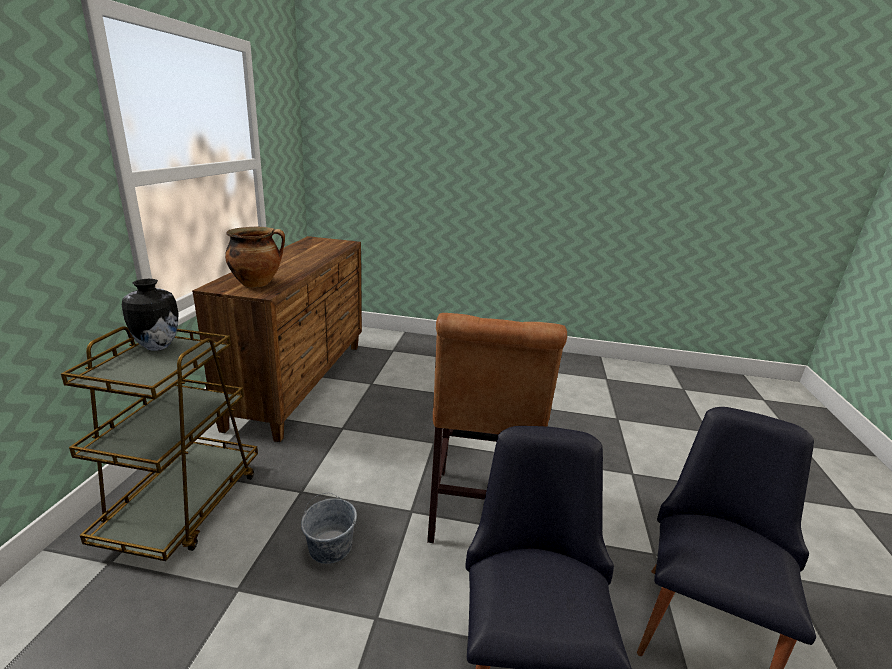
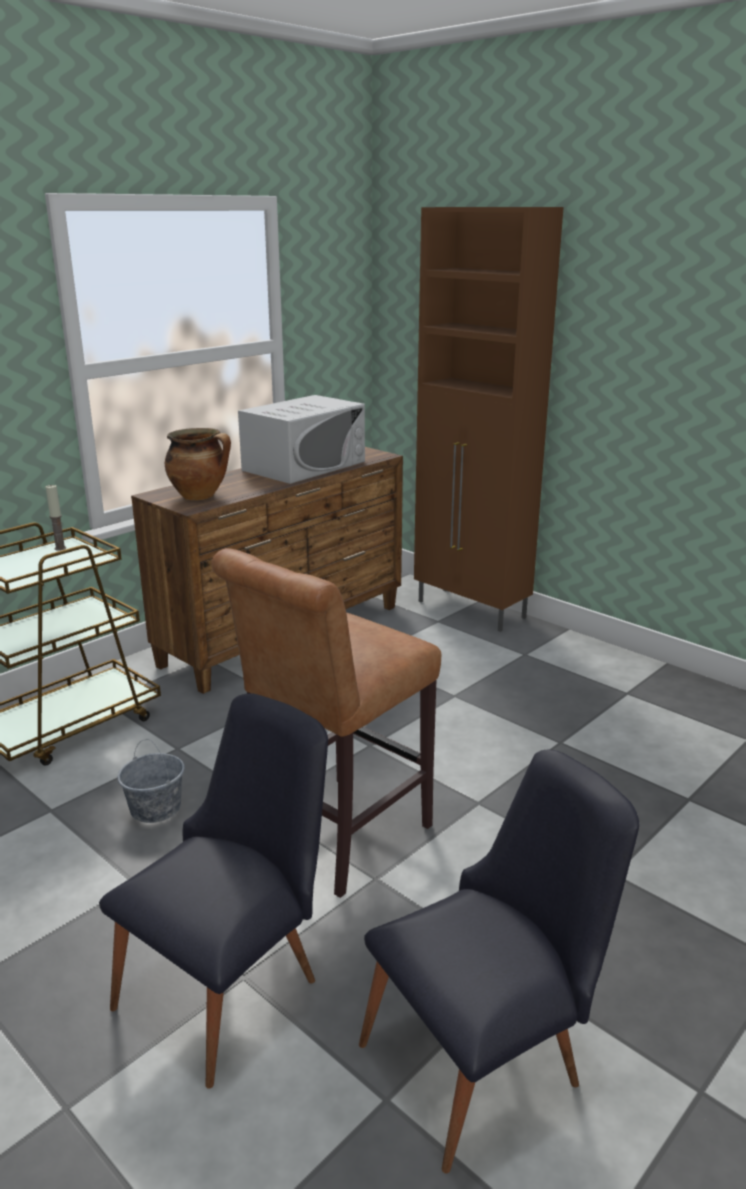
camera: 35 degrees right, 0 degrees up
(157, 346) = (60, 548): vase -> candle
(305, 254) = (304, 466): none -> white microwave
(405, 339) = (472, 610): none -> brown cabinet

